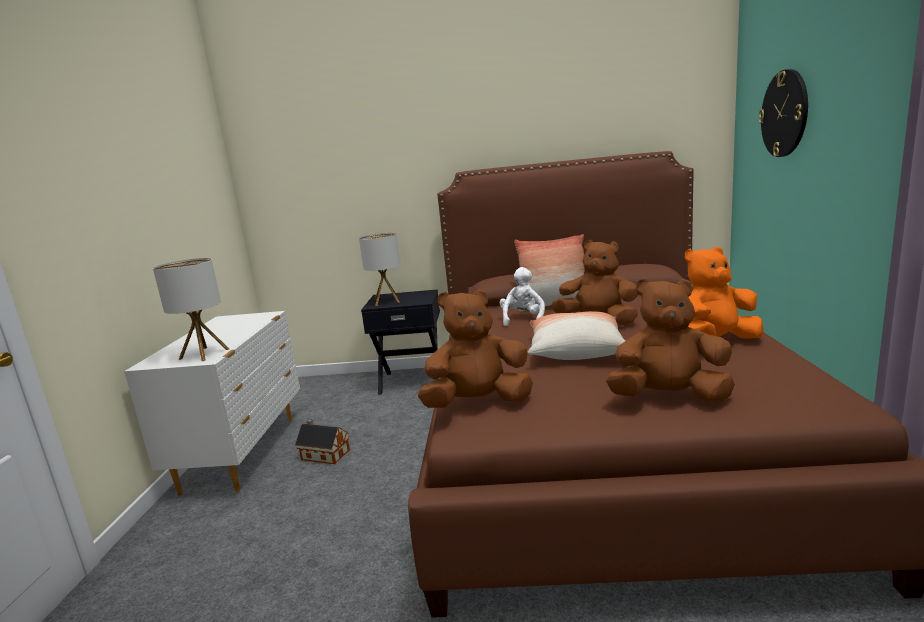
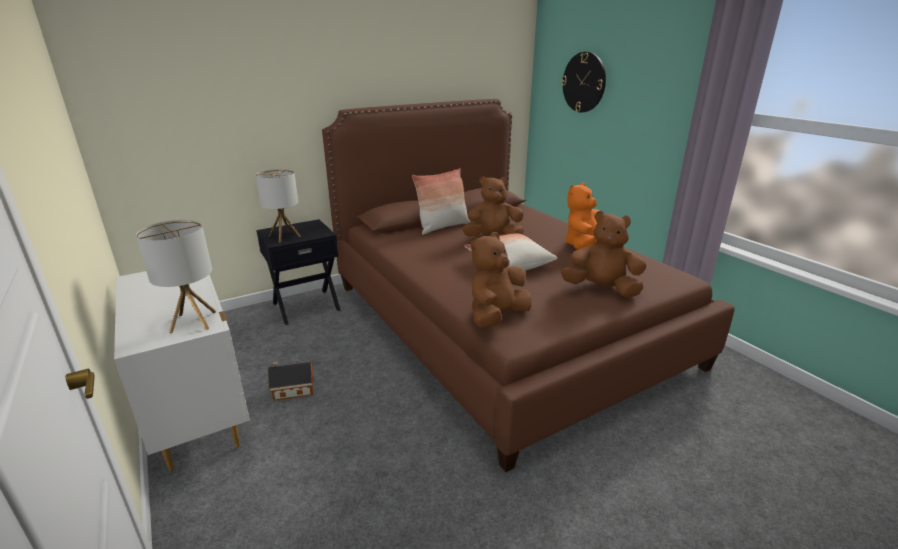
camera: 35 degrees left, 10 degrees up
(523, 320) = (435, 242): white plush toy -> none
(669, 397) = (601, 289): brown plush toy -> brown plush toy turned 45 degrees clockwise

